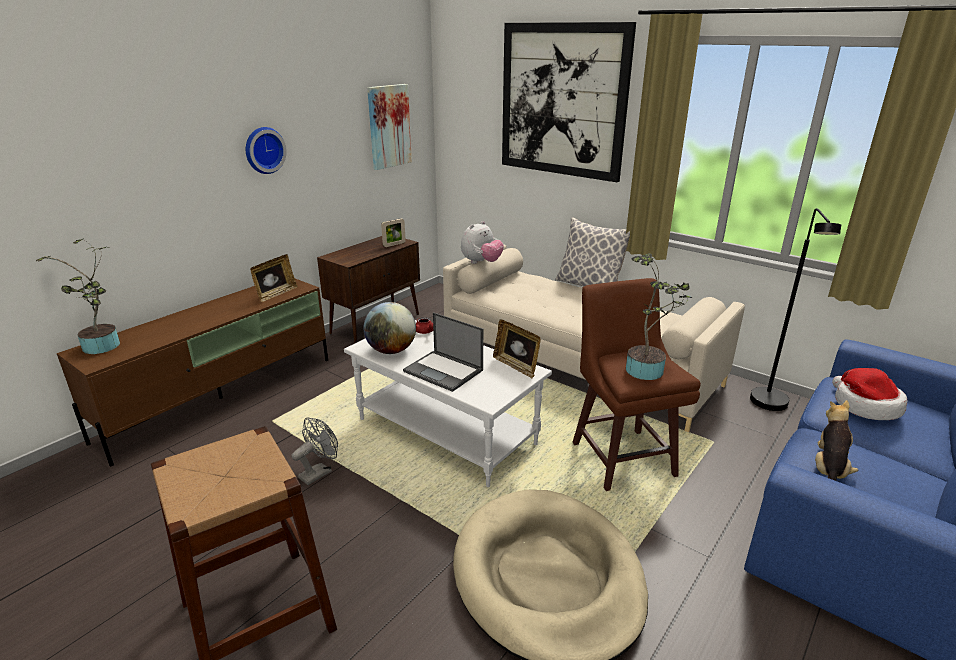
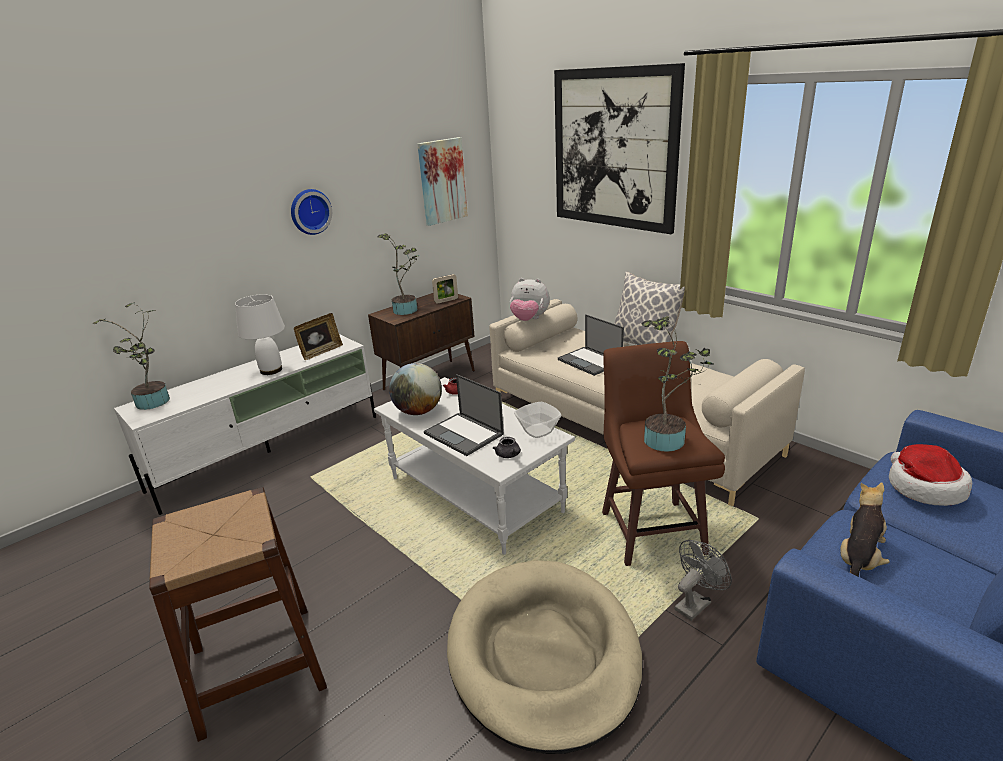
camera: 10 degrees right, 0 degrees up
(222, 397) = (270, 451): brown tv stand -> white tv stand
(227, 312) = (272, 370): none -> white table lamp
(319, 472) = (343, 530): grey fan -> grey fan (695, 603)
(356, 252) = (407, 309): none -> potted plant
(481, 262) = (529, 320): plush toy -> plush toy turned 60 degrees clockwise
(494, 389) = (509, 455): none -> grey teapot
(516, 366) = (539, 431): picture frame -> bowl
(544, 302) = (590, 361): none -> laptop
(770, 406) = (834, 481): black floor lamp -> none

